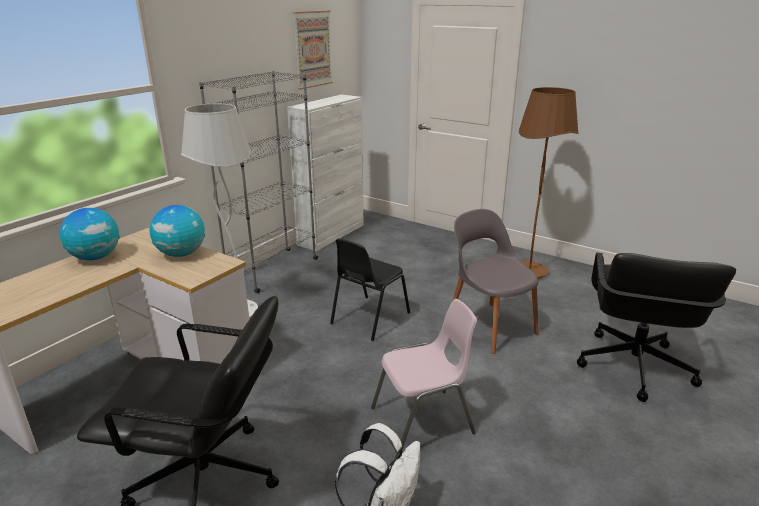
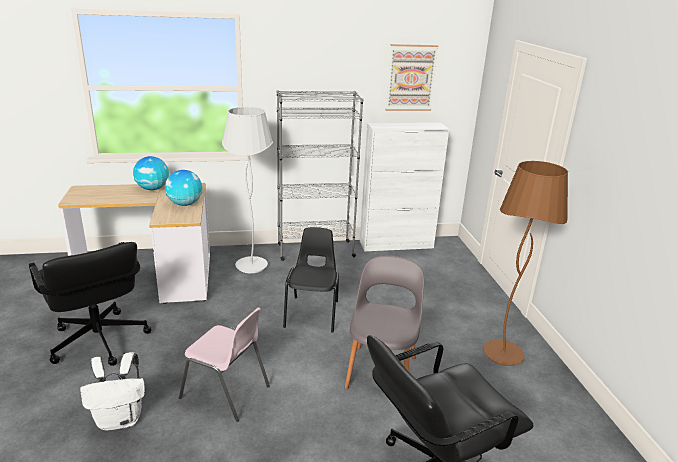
camera: 45 degrees right, 0 degrees up
(369, 318) = (313, 313): black chair -> black chair turned 105 degrees clockwise

